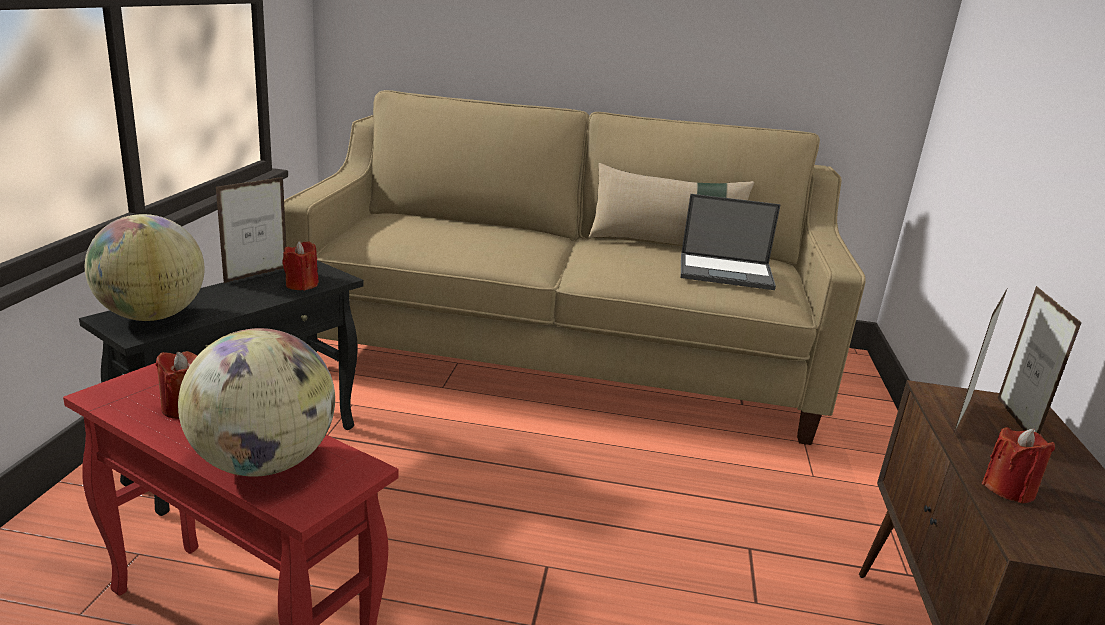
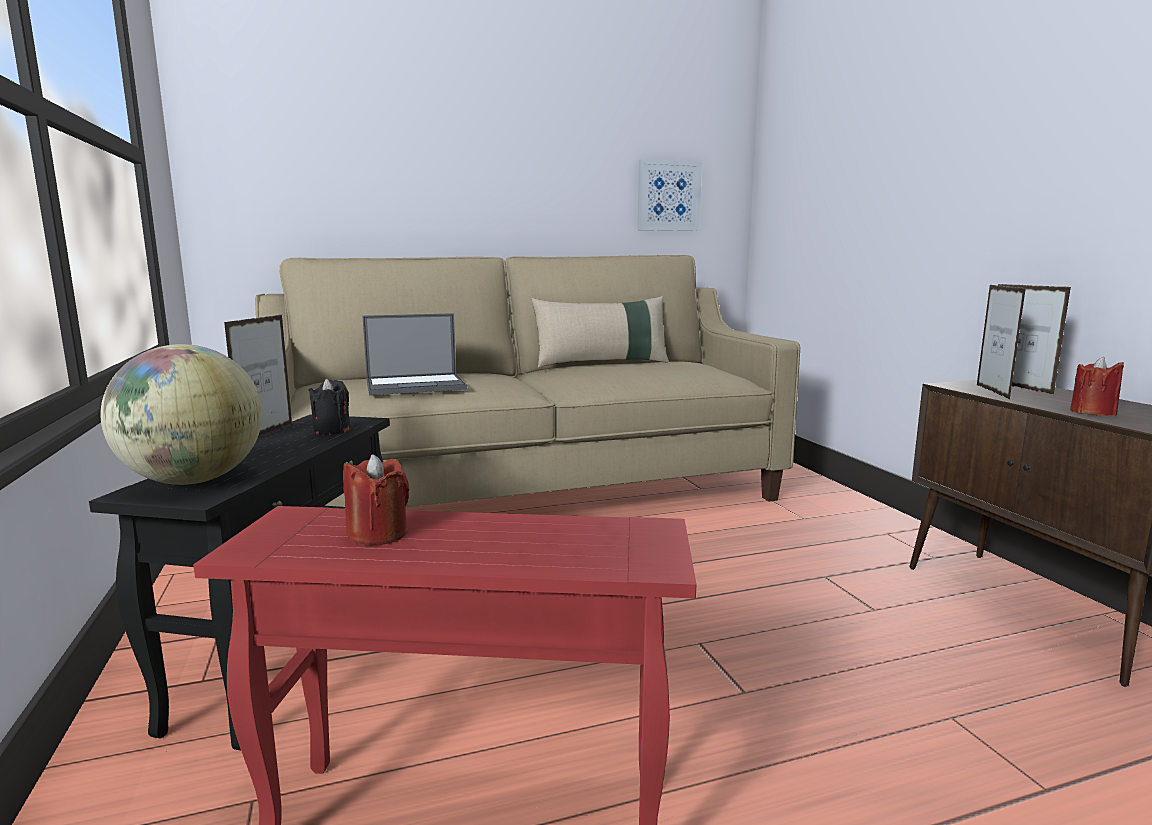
camera: 25 degrees left, 10 degrees down
(264, 463) = (552, 549): globe -> none
(301, 285) = (332, 431): red candle -> black candle
(727, 272) = (677, 368): laptop -> laptop (417, 385)
(822, 52) = (668, 196): none -> picture

